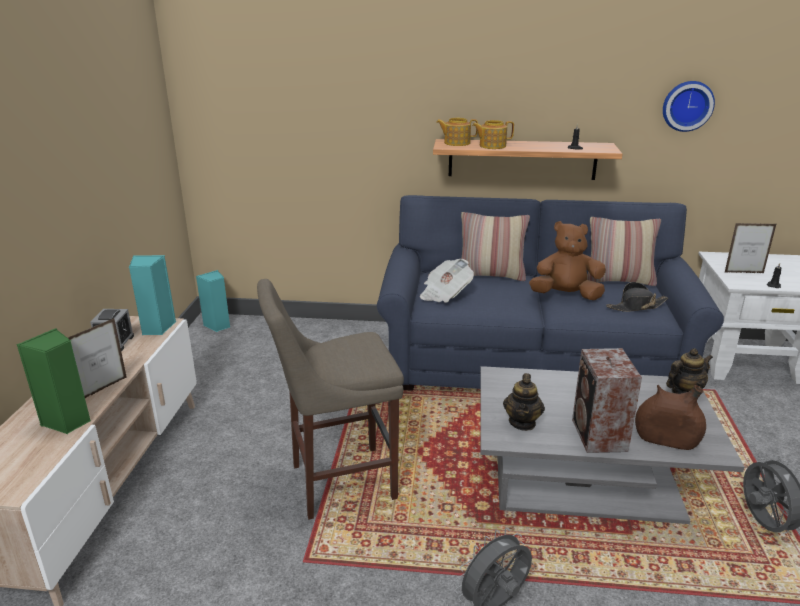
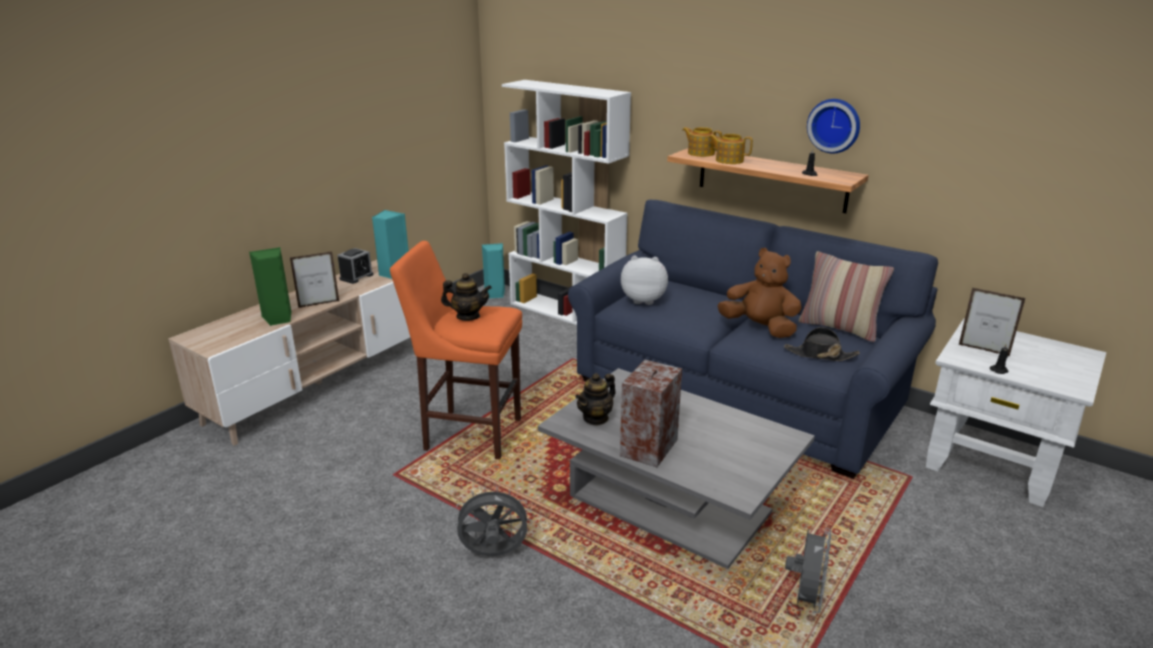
camera: 30 degrees right, 0 degrees up
(309, 326) = (567, 312): none -> white bookcase
(337, 482) = (468, 433): beige stool -> orange stool
(445, 294) = (644, 300): newspaper -> plush toy
(491, 275) = (711, 294): pillow -> none
(666, 440) = (705, 471): brown vase -> none
(684, 392) = (781, 442): teapot -> teapot (468, 316)
(687, 105) = (954, 142): wall clock -> wall clock (834, 125)

